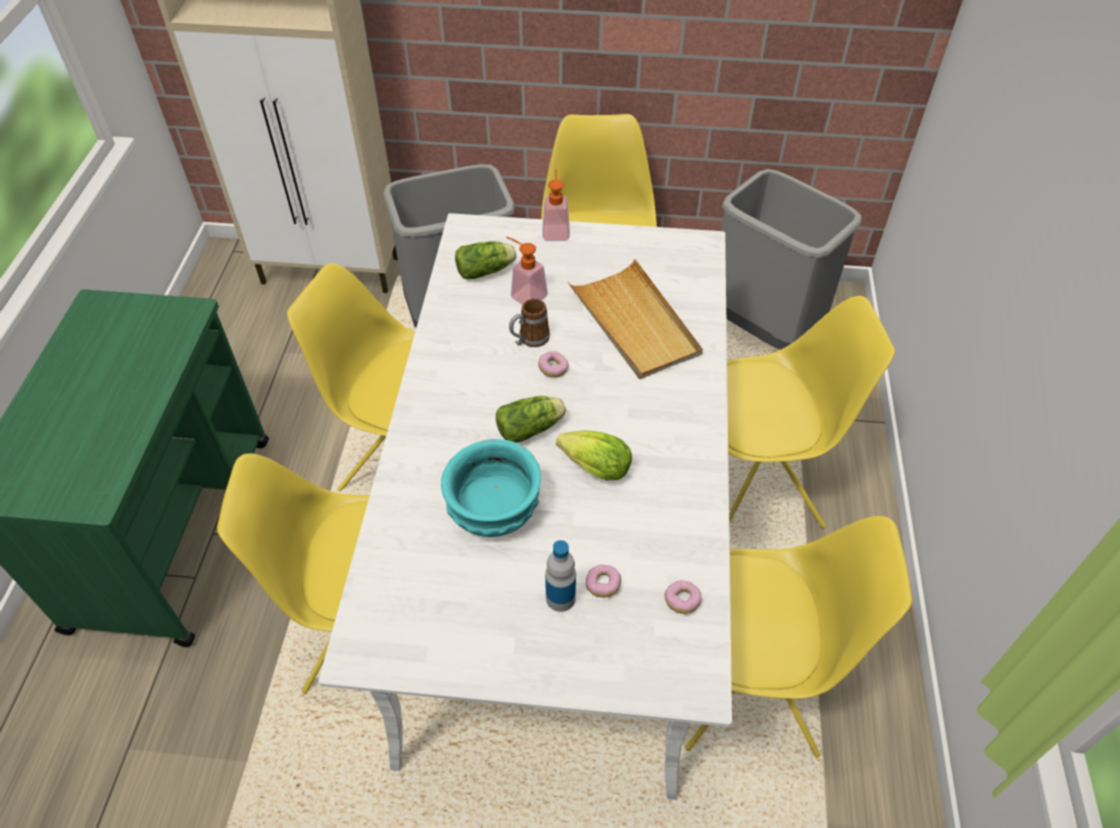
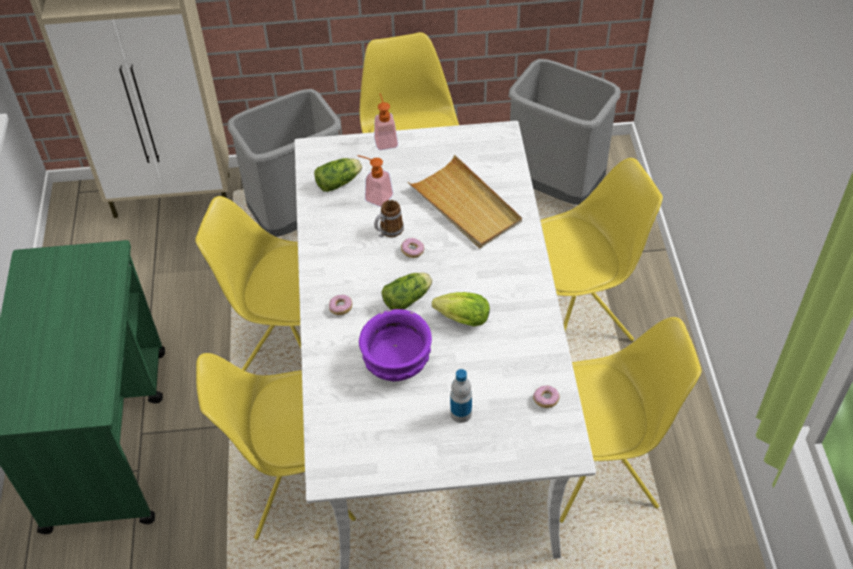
camera: 10 degrees left, 0 degrees up
(493, 511) = (396, 362): turquoise bowl -> purple bowl
(603, 585) = (488, 399): donut -> donut (341, 308)

